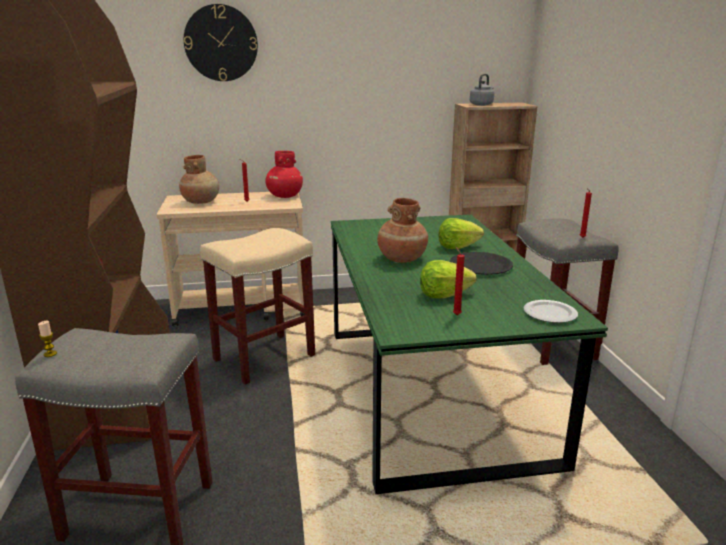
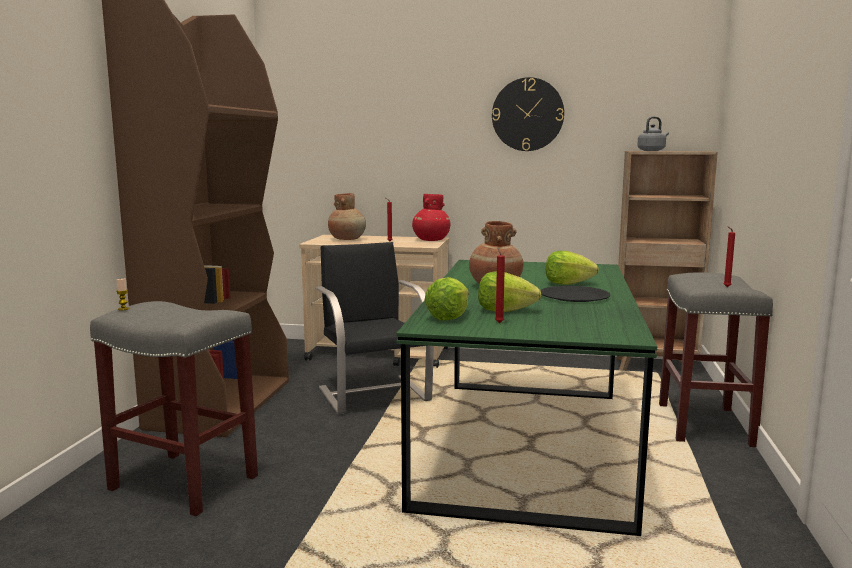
camera: 20 degrees right, 10 degrees down
(221, 43) = (384, 90): wall clock -> wall clock (527, 114)
(265, 357) = (373, 393): beige stool -> black chair
(405, 313) = (449, 317): none -> lettuce
(551, 313) = (604, 331): plate -> none

